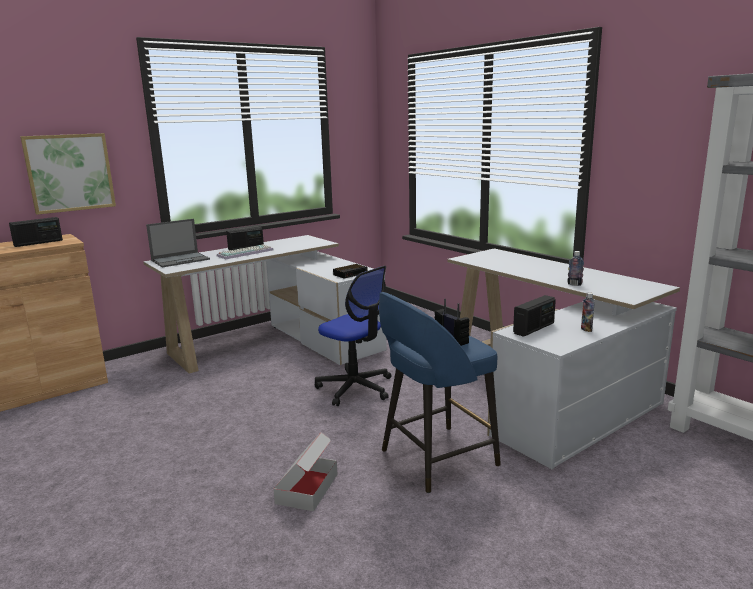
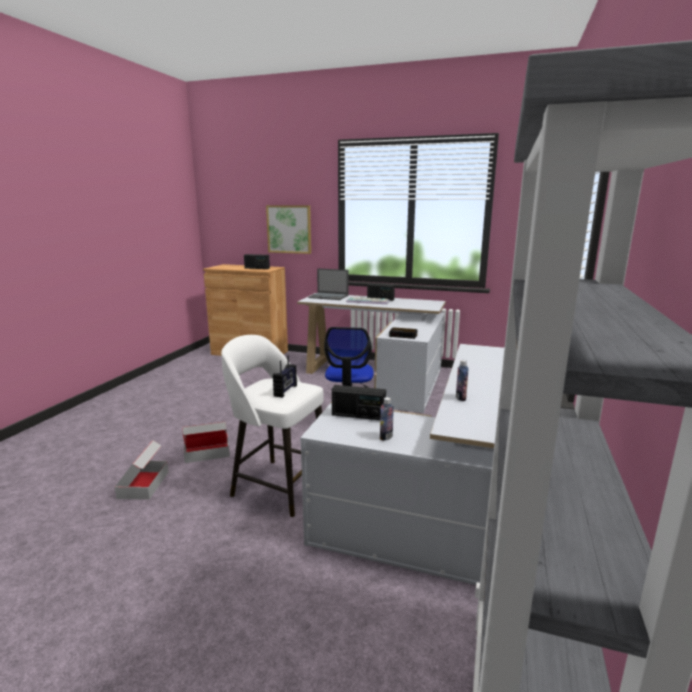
camera: 55 degrees right, 0 degrees up
(333, 556) = (143, 484): none -> cardboard box
(435, 458) = (278, 485): blue stool -> white stool

